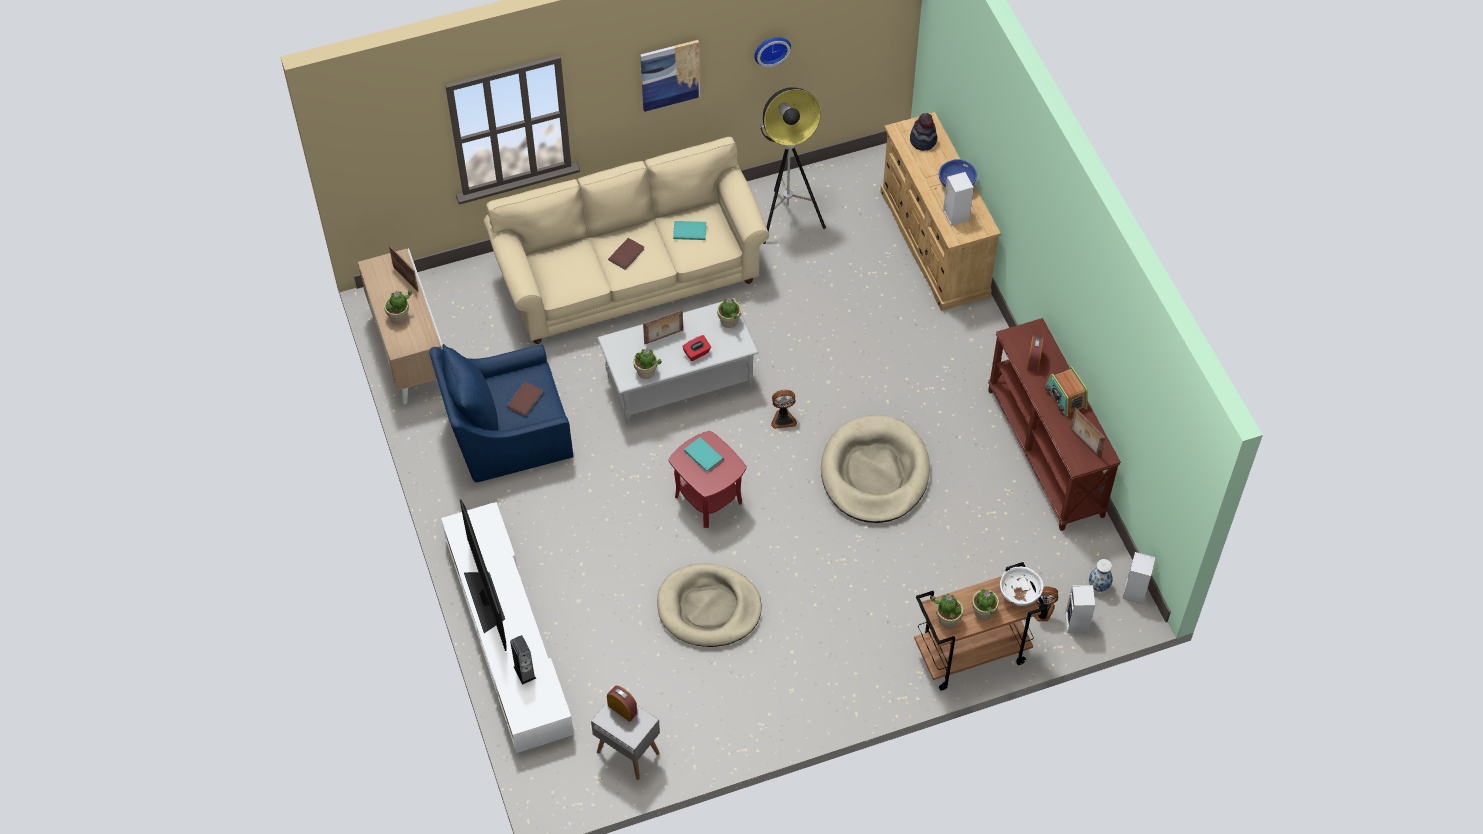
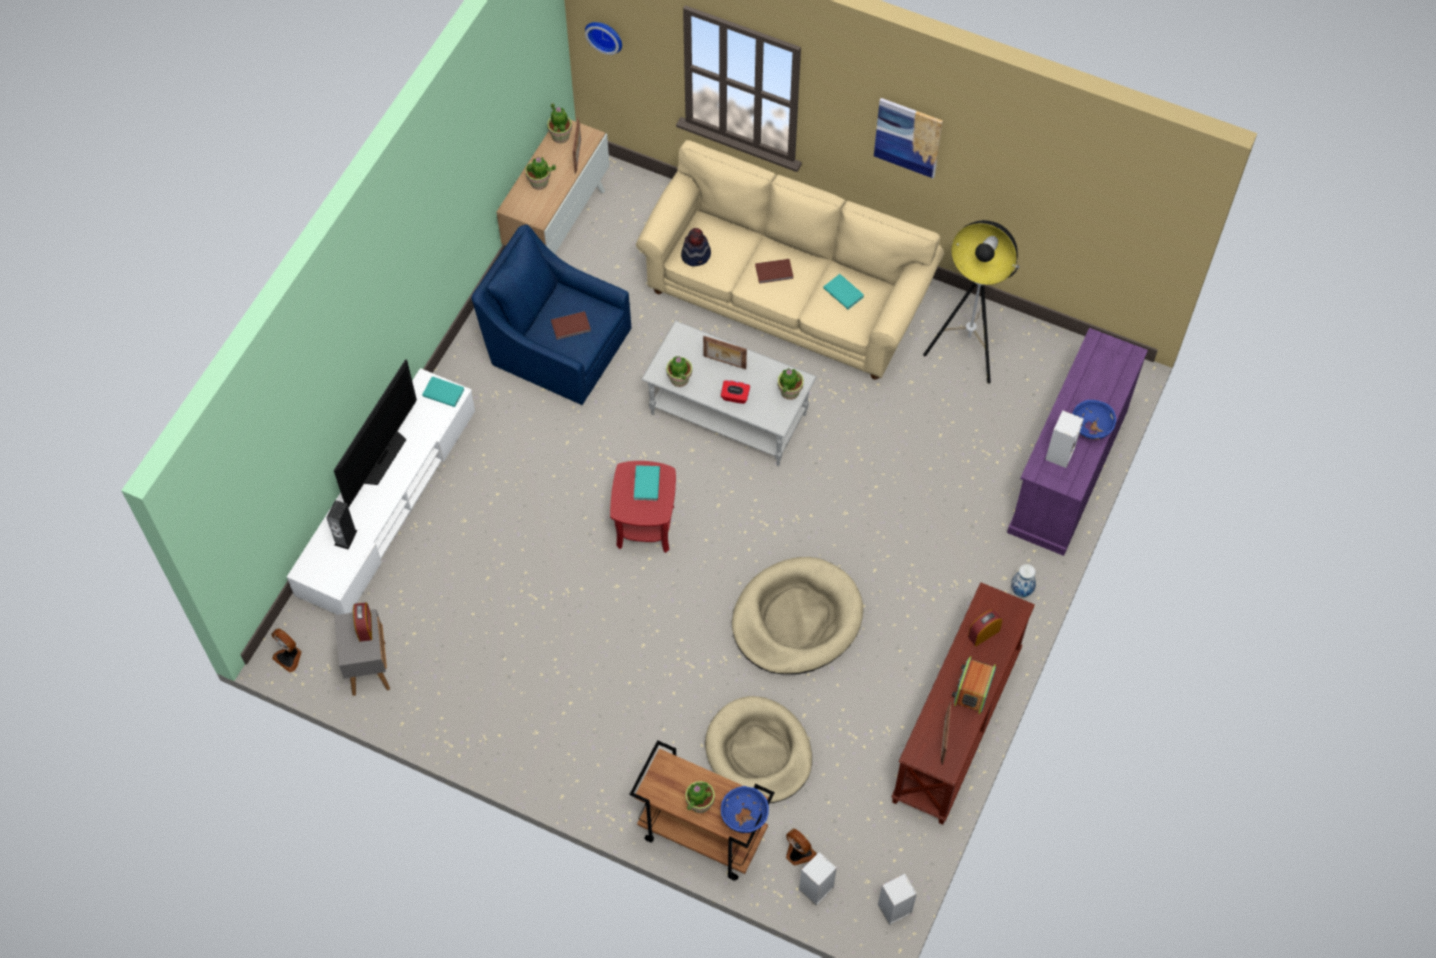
camera: 45 degrees right, 5 degrees up
(478, 519) = (443, 392): none -> turquoise book
(708, 608) = (549, 612): beige dog bed -> beige dog bed (758, 752)
(771, 49) = (1019, 179): wall clock -> wall clock (605, 35)
(783, 418) = (775, 512): fan -> fan (289, 657)
(923, 140) = (1108, 366): hat -> hat (696, 255)
(935, 244) = (1067, 472): beige dresser -> purple dresser
(947, 619) = (664, 783): potted plant -> potted plant (560, 136)
(1019, 595) = (744, 816): white bowl -> blue bowl
(1099, 586) = (870, 877): vase -> vase (1021, 590)

